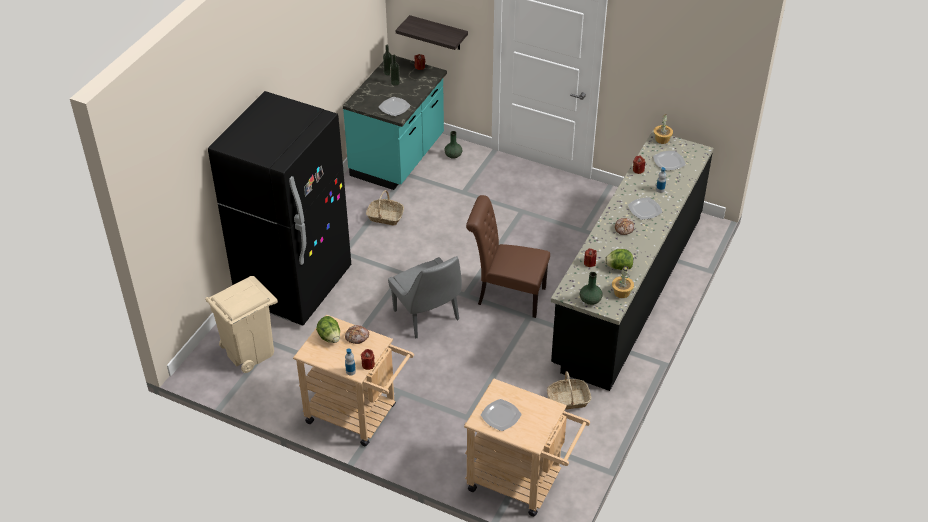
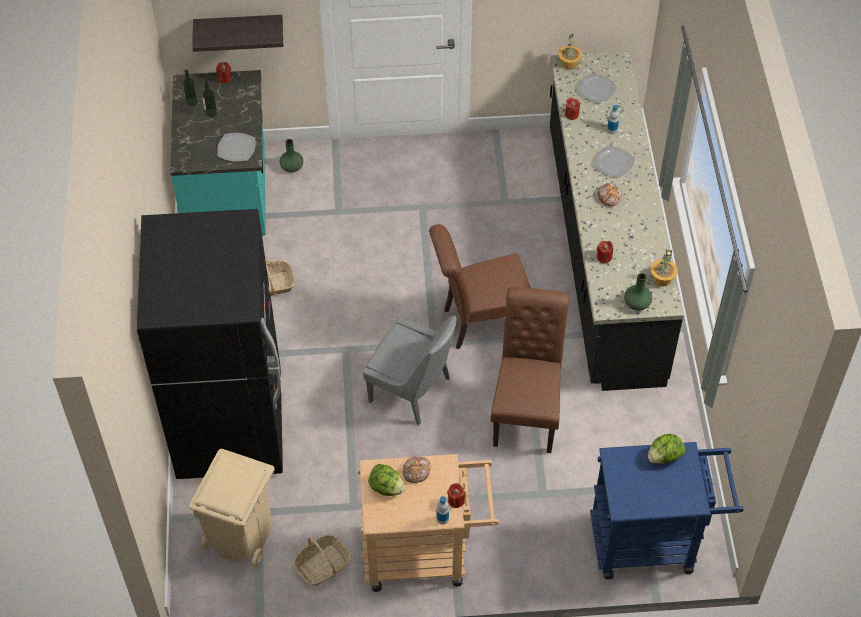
camera: 30 degrees left, 10 degrees up
(496, 362) = (526, 410): none -> brown chair
(501, 416) = (641, 489): plate -> none
(522, 483) = (653, 541): beige cart -> blue cart
(568, 400) = (632, 419): basket -> basket (322, 565)
(618, 267) = (637, 248): lettuce -> lettuce (664, 456)

